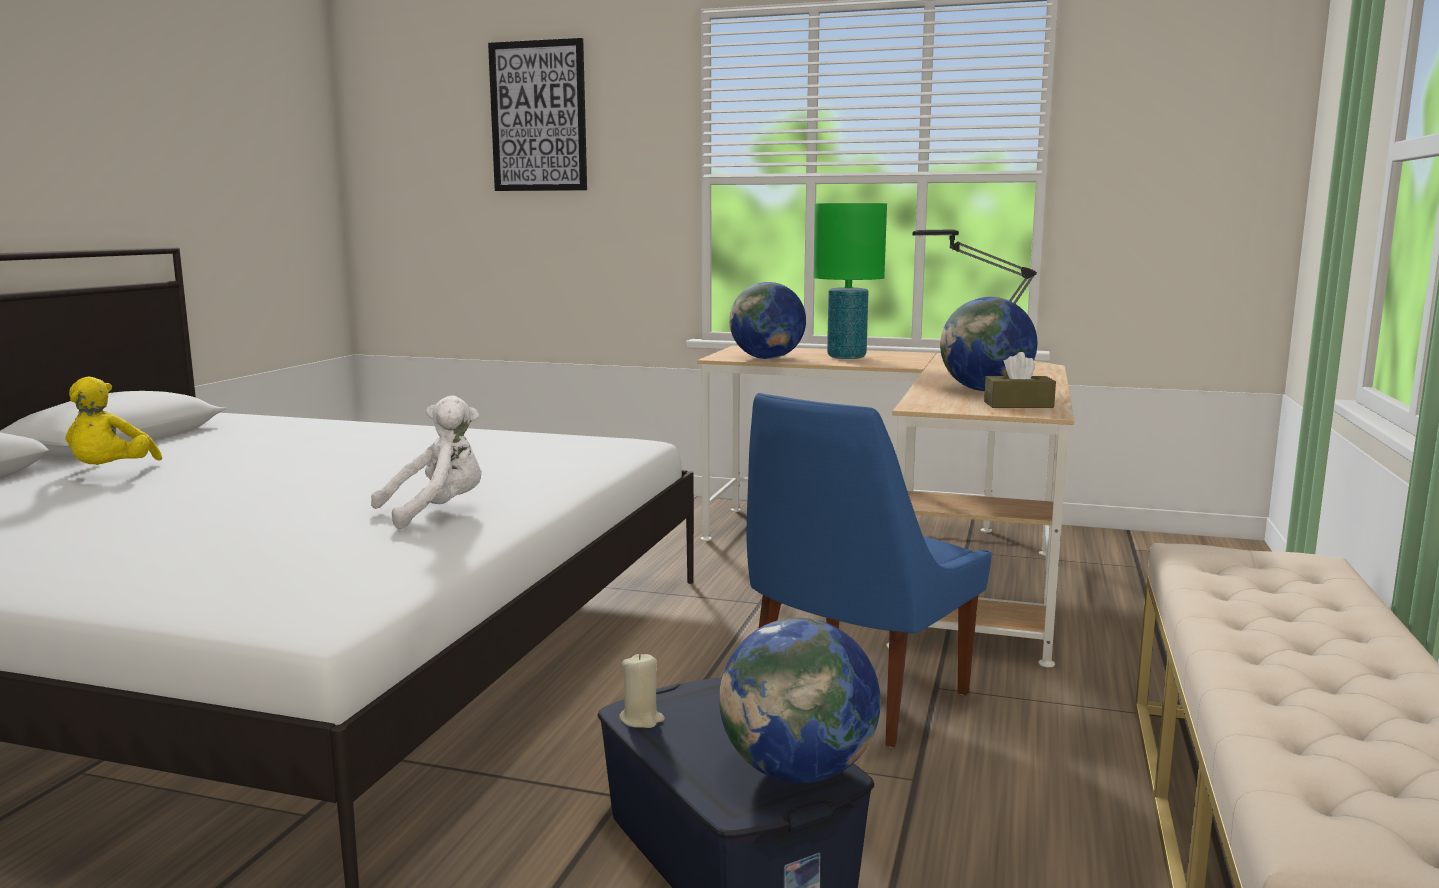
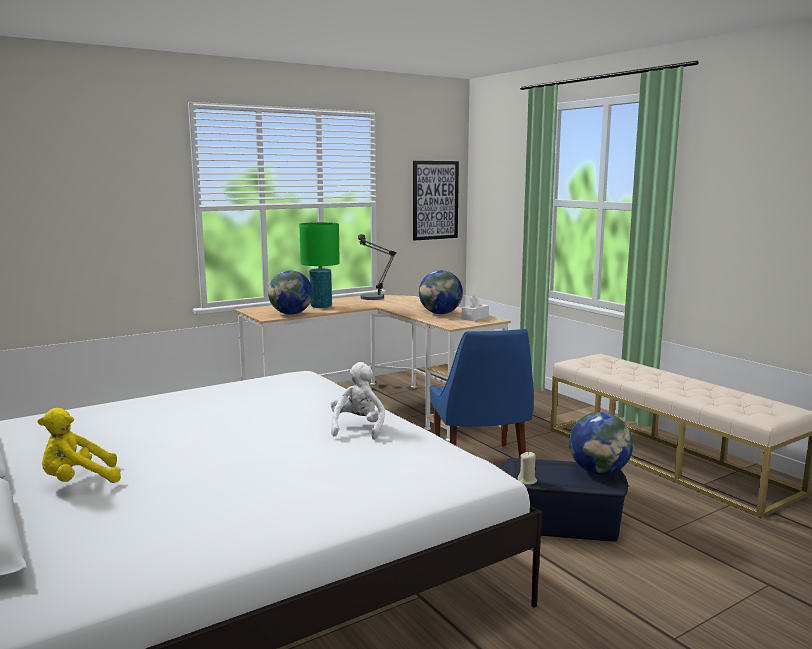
camera: 50 degrees left, 0 degrees up
(111, 473) = (78, 481): yellow plush toy -> yellow plush toy turned 120 degrees clockwise
(538, 116) = (68, 165): picture -> picture (435, 200)
(1018, 405) = (475, 318): brown tissue box -> white tissue box

